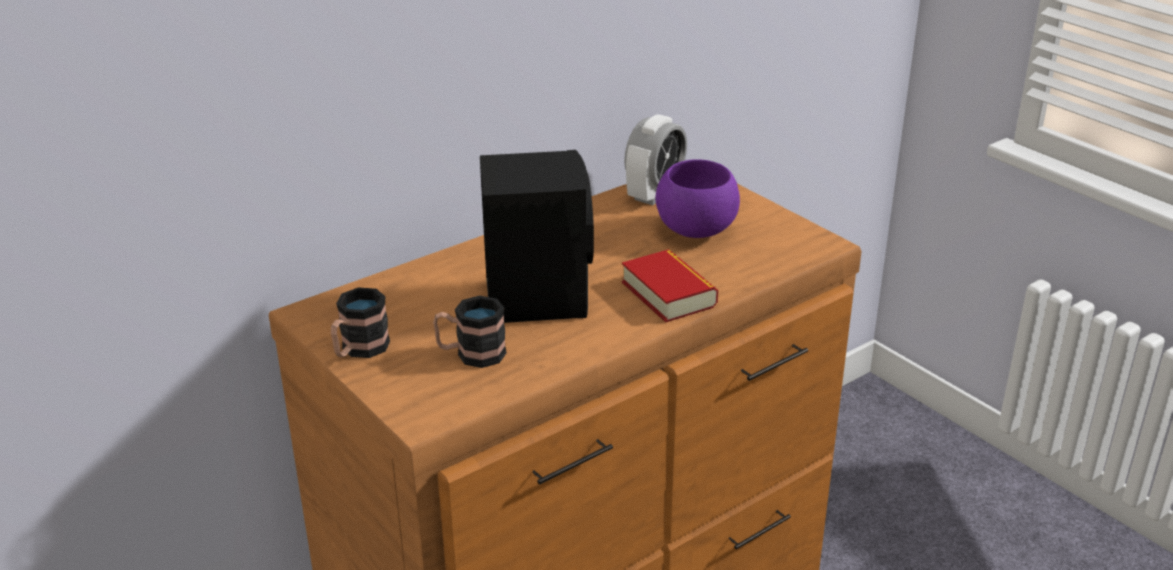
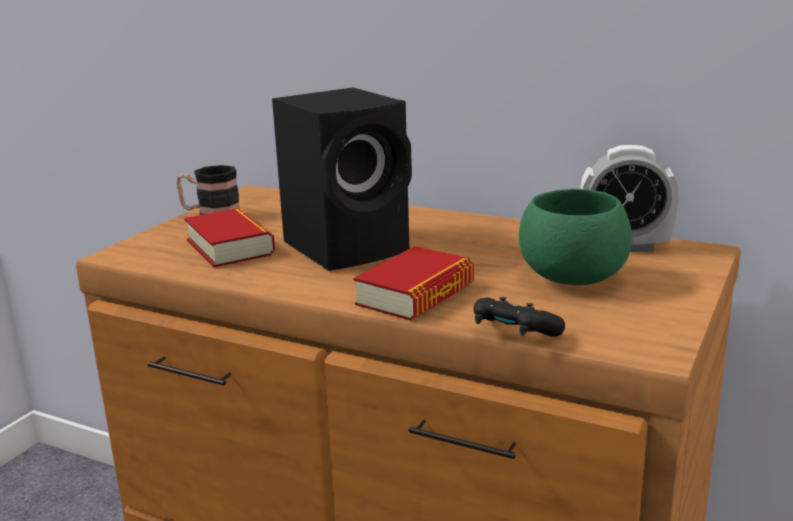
camera: 65 degrees right, 10 degrees down
(471, 354) = (230, 247): mug -> book
(695, 231) = (571, 279): purple bowl -> green bowl
(766, 278) = (514, 334): none -> black game controller

